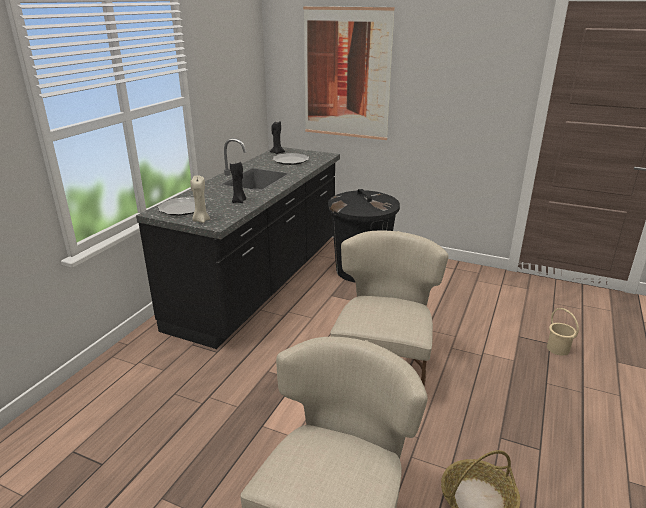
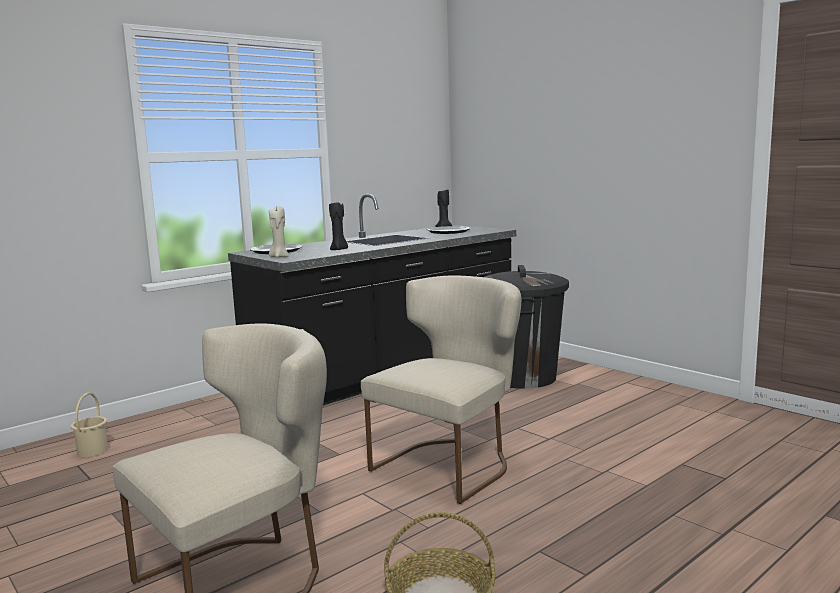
camera: 25 degrees right, 15 degrees down
(346, 74) = (528, 133): picture -> none
(558, 348) = (733, 485): beige bucket -> beige bucket (93, 451)

